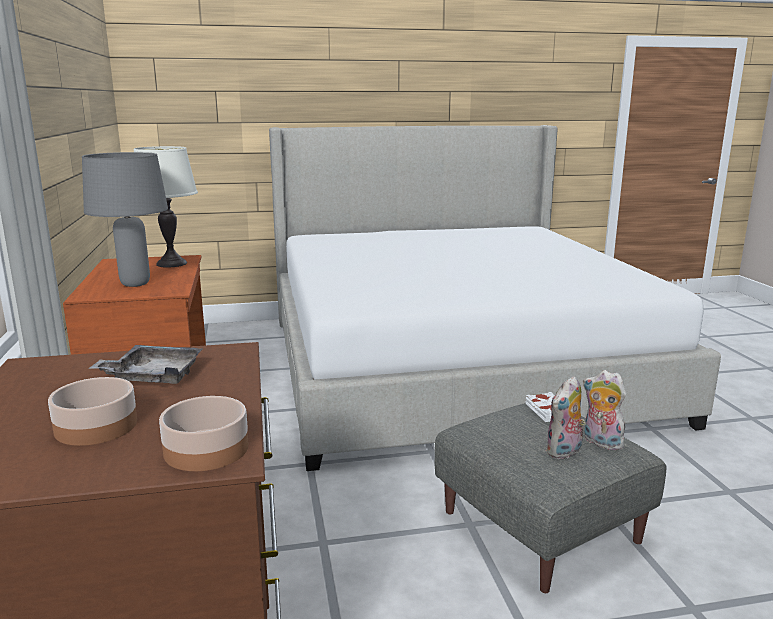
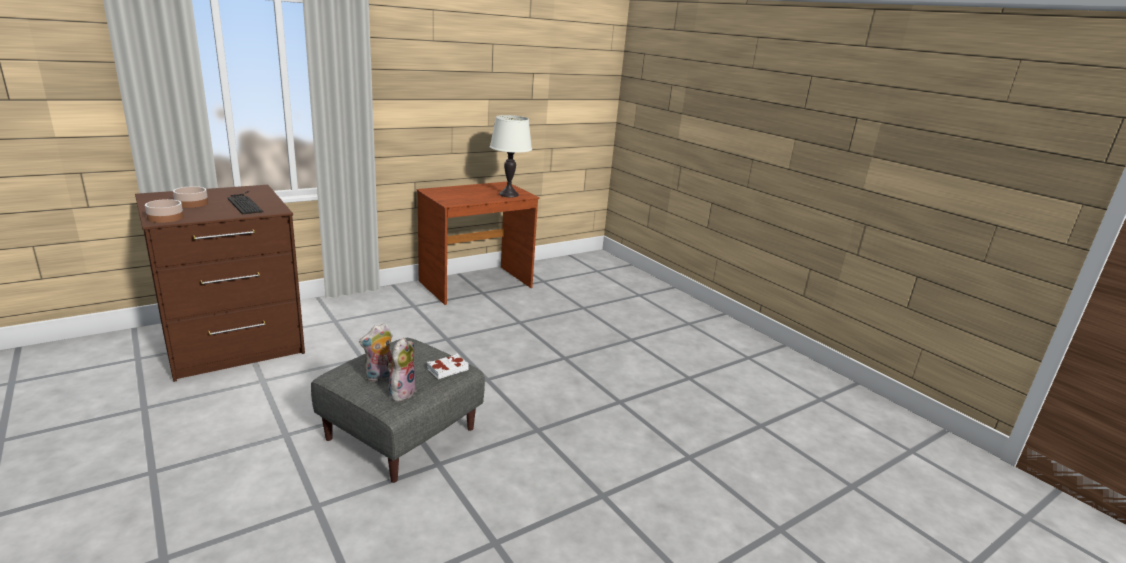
camera: 65 degrees right, 5 degrees up
(135, 284) = (457, 194): grey table lamp -> none
(153, 376) = (244, 203): grey tray -> keyboard
(452, 365) = (652, 371): bed -> none
(564, 452) = (380, 377): plush toy -> plush toy turned 60 degrees counterclockwise

